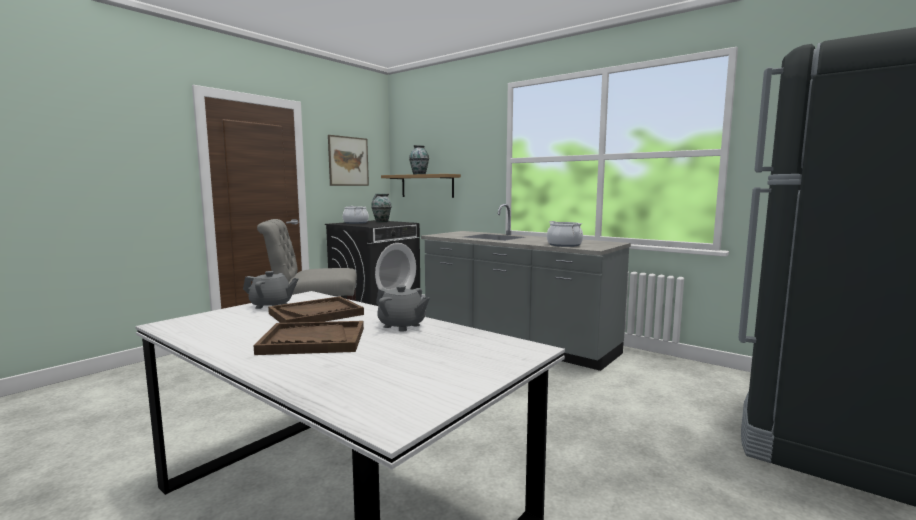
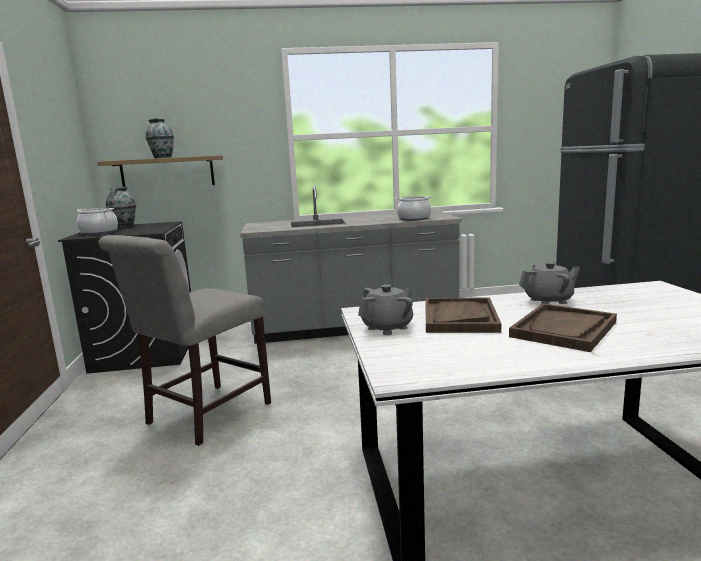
camera: 45 degrees left, 5 degrees up
(348, 161) = (58, 142): picture -> none

